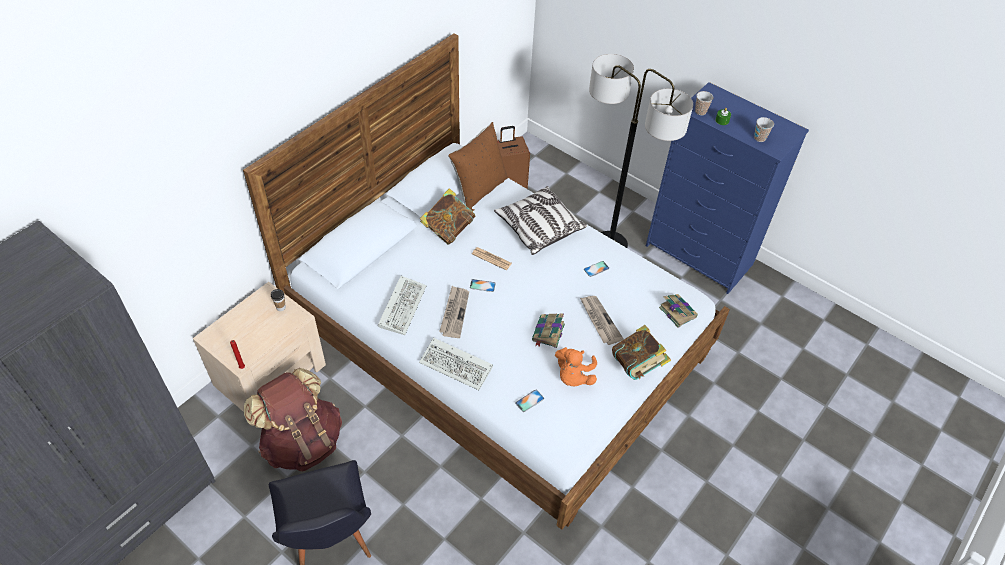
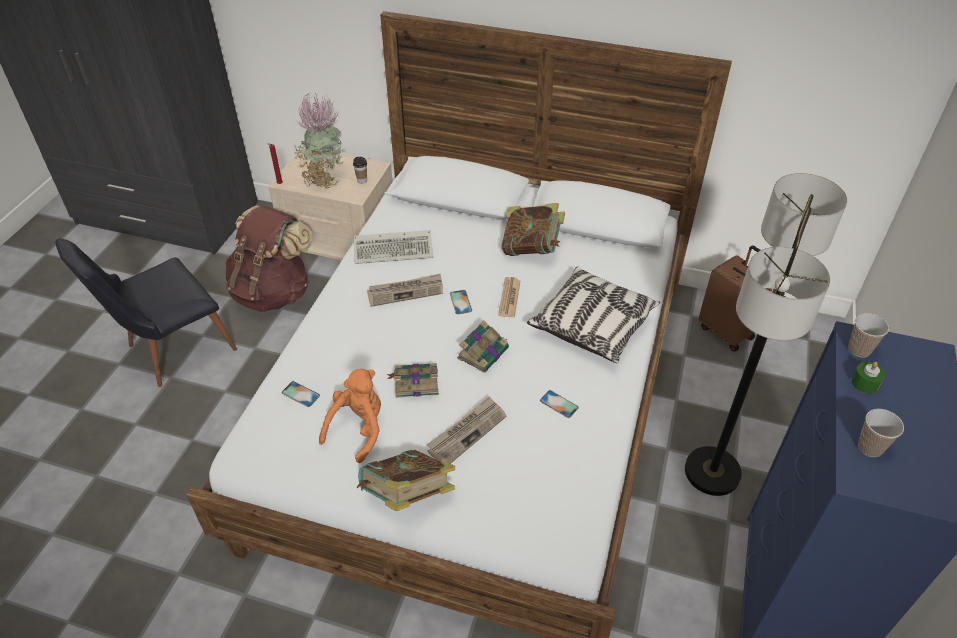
camera: 70 degrees right, 5 degrees down
(259, 334) = (323, 179): none -> potted plant
(458, 366) = (330, 318): keyboard -> none
(479, 189) = (617, 253): brown pillow -> none
(573, 376) = (358, 429): orange plush toy -> orange plush toy turned 120 degrees clockwise
(677, 311) = (534, 523): book -> book (483, 352)

